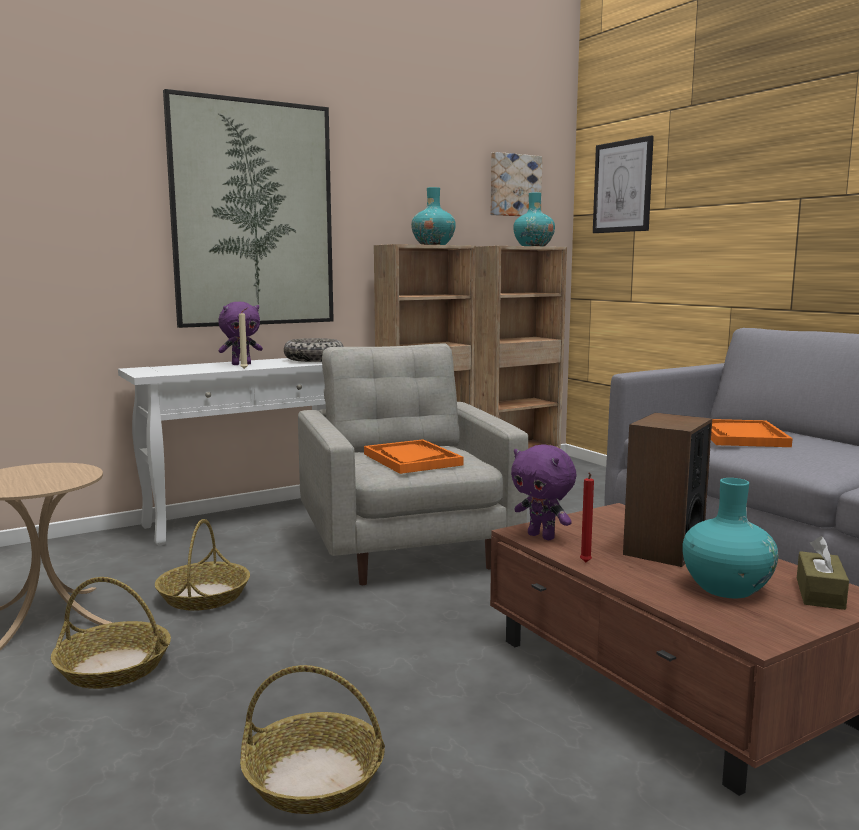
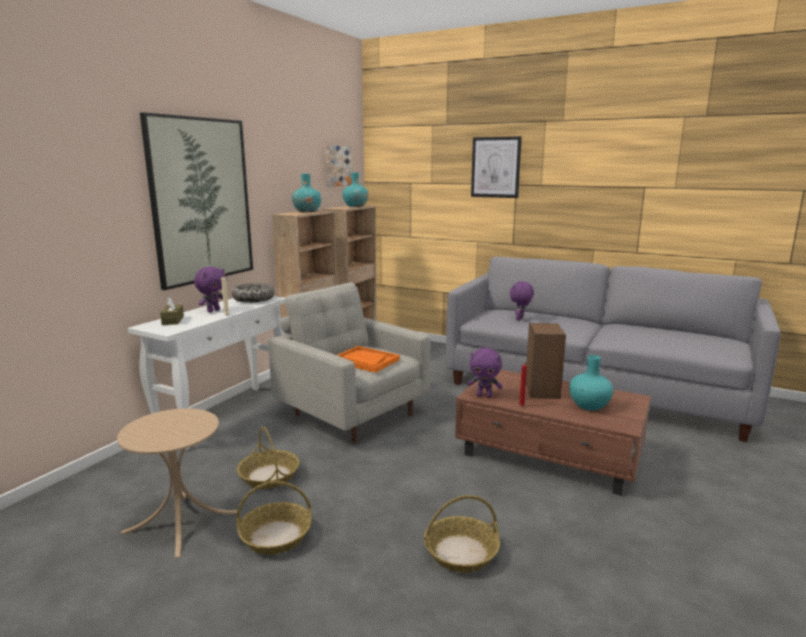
camera: 30 degrees left, 5 degrees up
(622, 186) = (401, 167): picture -> picture (495, 167)
(742, 436) = (520, 319): orange tray -> purple plush toy
(820, 593) = (621, 399): brown tissue box -> brown tissue box (173, 320)

